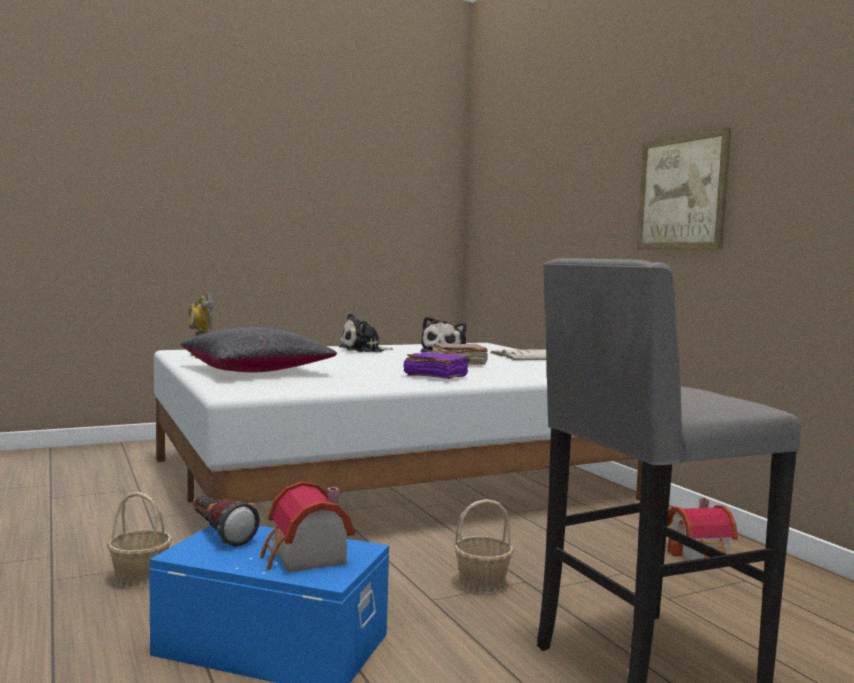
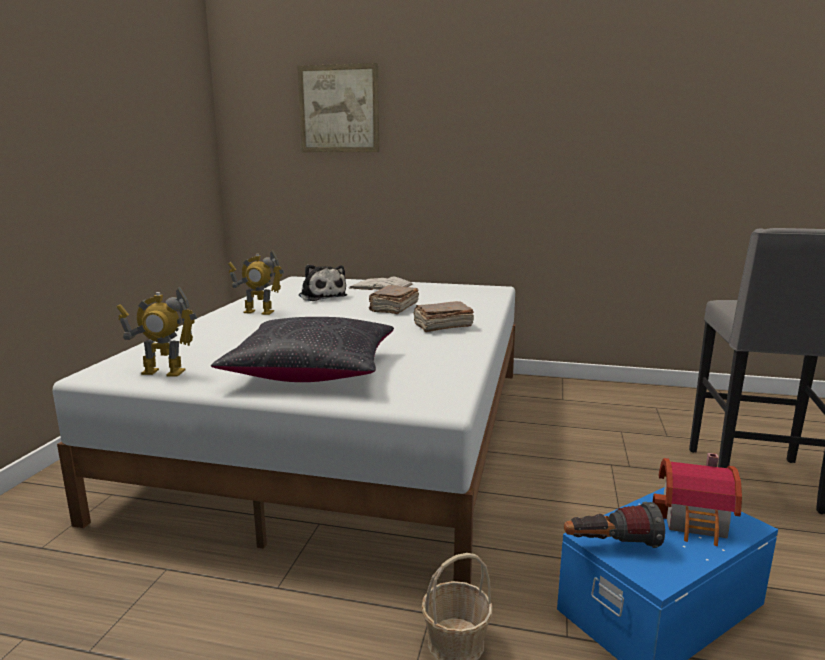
camera: 50 degrees left, 10 degrees up
(364, 350) = (258, 312): plush toy -> toy robot
(435, 377) = (442, 326): purple book -> brown book
(482, 583) = (604, 480): basket -> none
(681, 193) = (528, 141): picture -> picture (339, 109)
(701, 554) = (610, 400): toy house -> none

